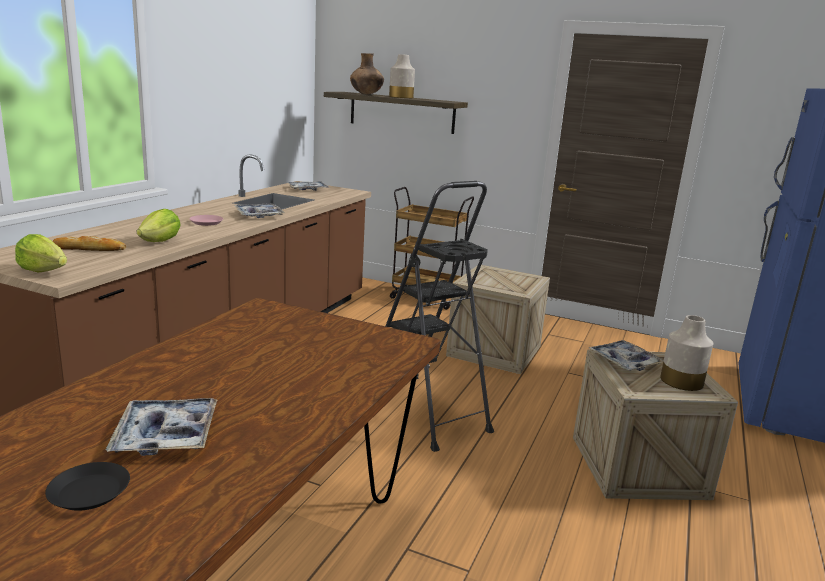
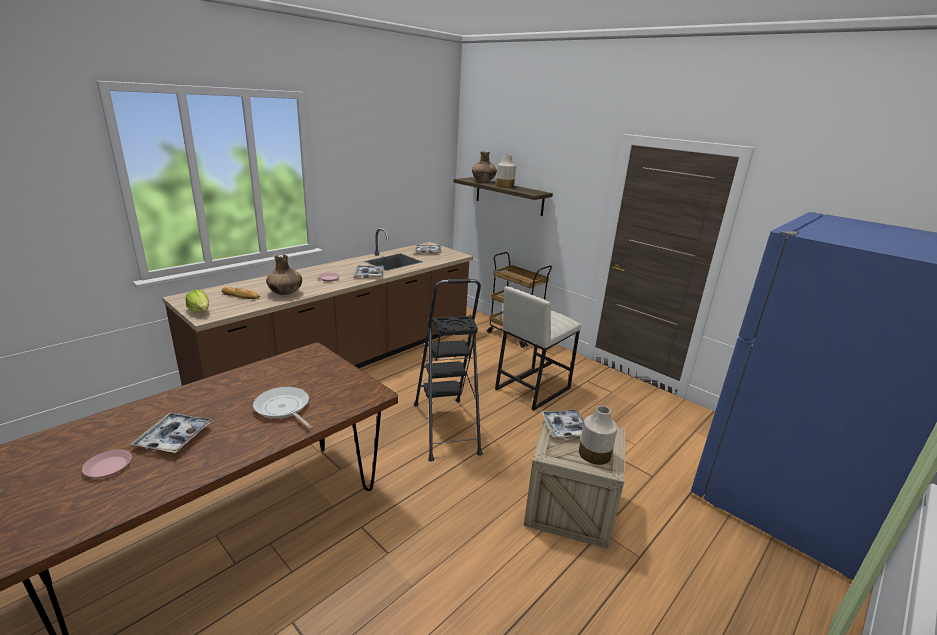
camera: 20 degrees right, 5 degrees up
(89, 492) = (108, 467): black plate -> pink plate
(161, 241) = (286, 293): lettuce -> brown vase
(300, 374) = (283, 408): none -> frying pan
(494, 351) = (532, 388): crate -> beige stool

